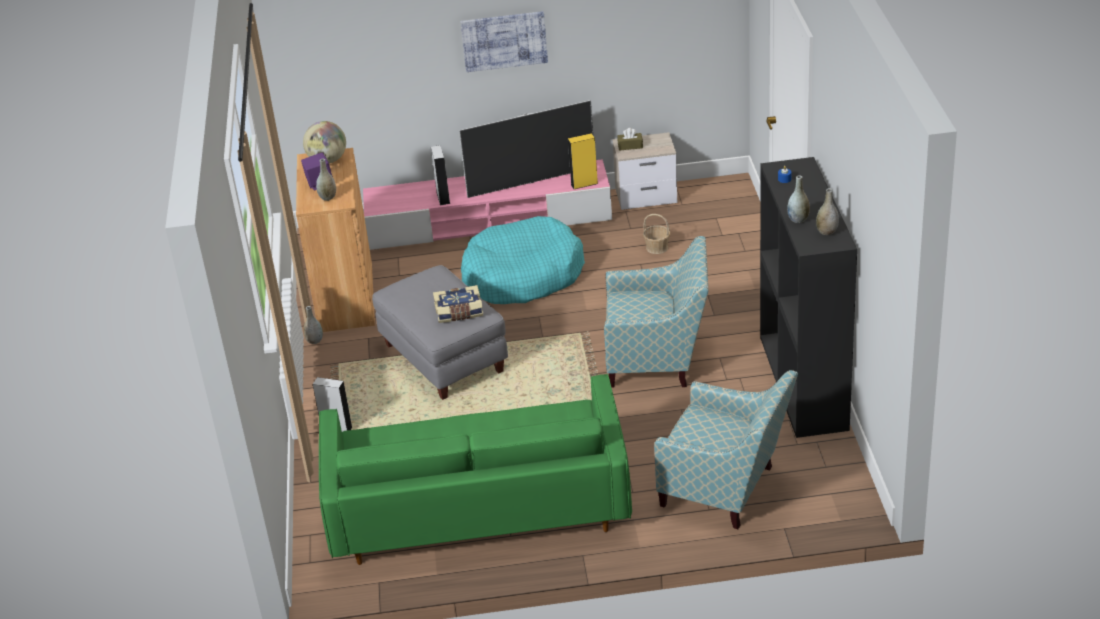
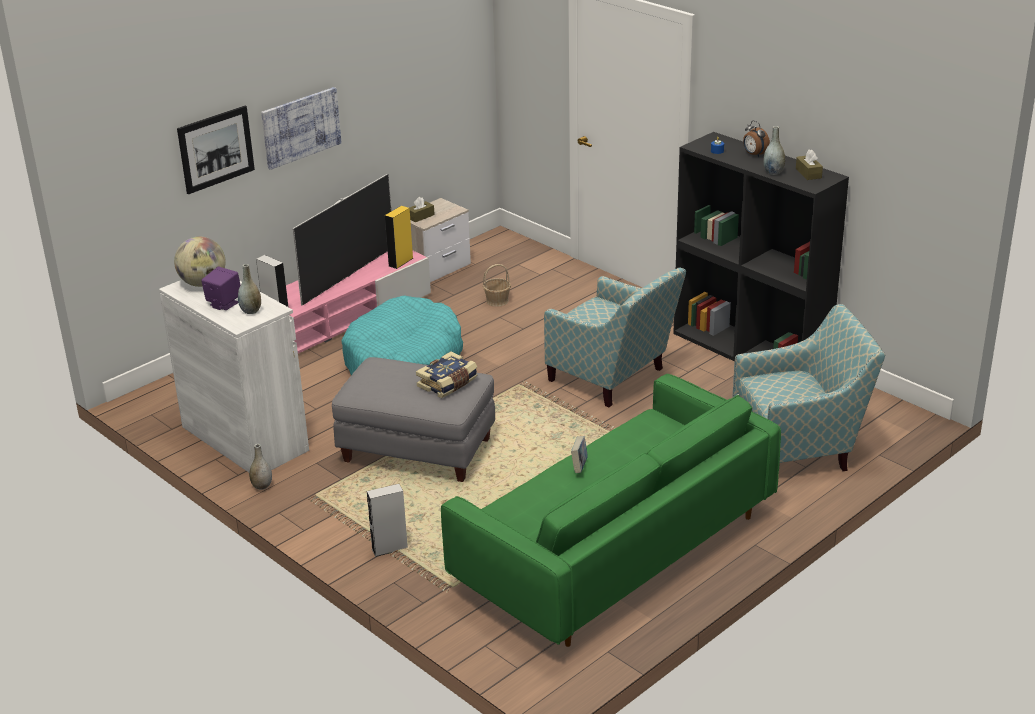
camera: 40 degrees left, 5 degrees down
(346, 296) = (244, 438): brown cabinet -> white cabinet
(411, 45) = (216, 149): none -> picture
(473, 425) = (579, 466): none -> book
(659, 360) = (614, 379): armchair -> armchair turned 75 degrees clockwise
(810, 195) = (754, 155): none -> alarm clock
(827, 232) = (808, 173): grey vase -> brown tissue box

